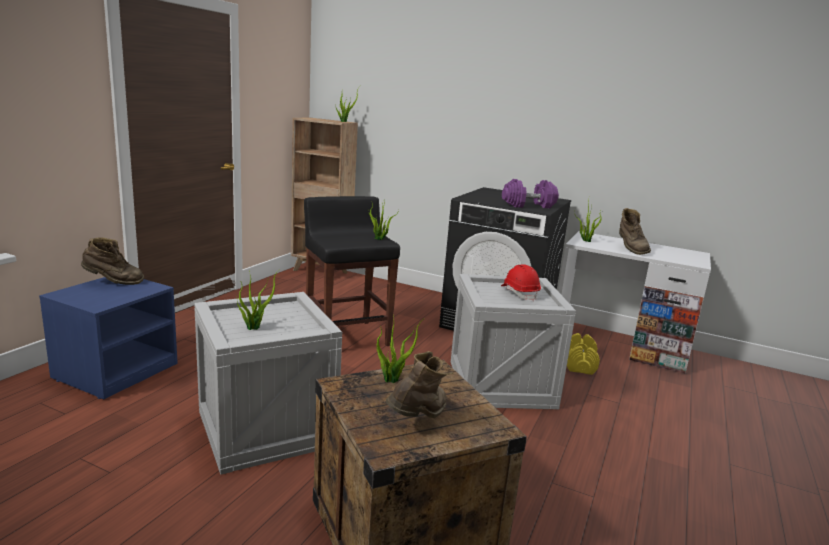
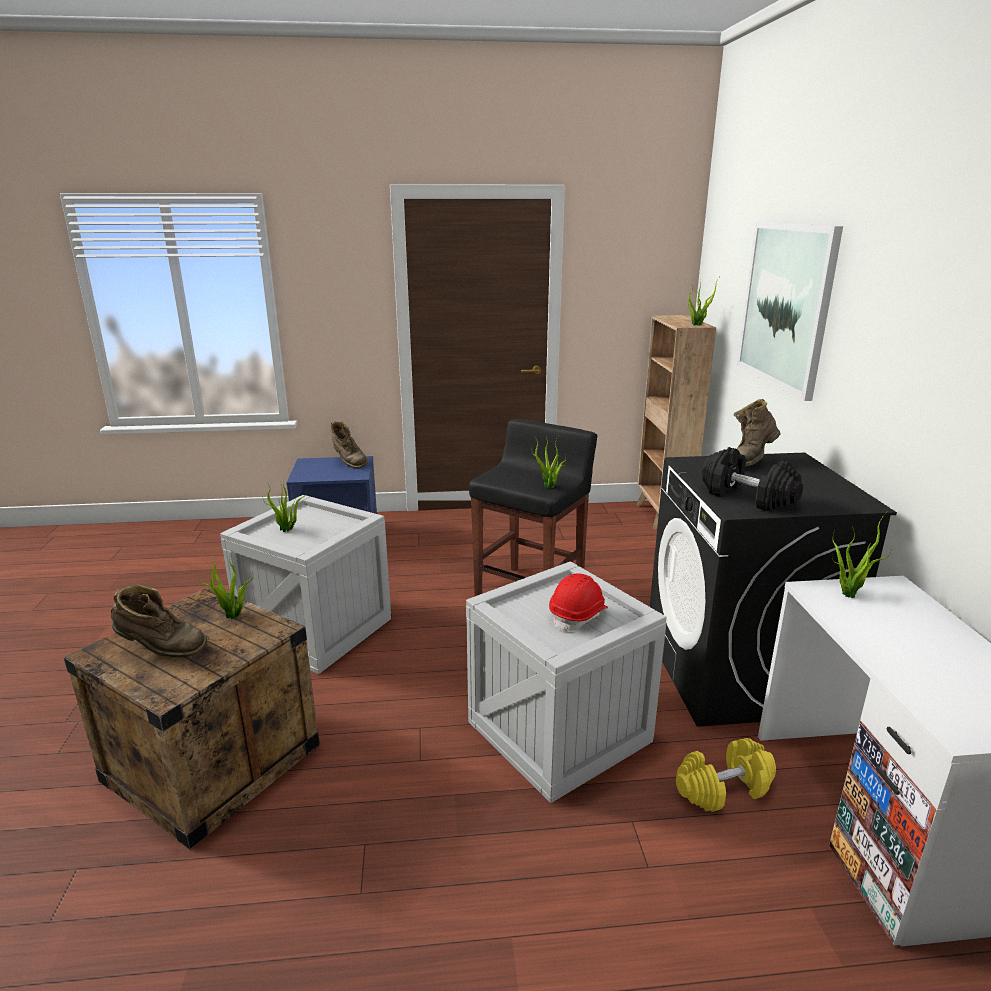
camera: 60 degrees right, 5 degrees up
(437, 102) = (786, 305): none -> picture
(528, 205) = (748, 497): purple dumbbell -> black dumbbell
(630, 249) = (893, 641): brown boot -> brown boot (751, 461)

